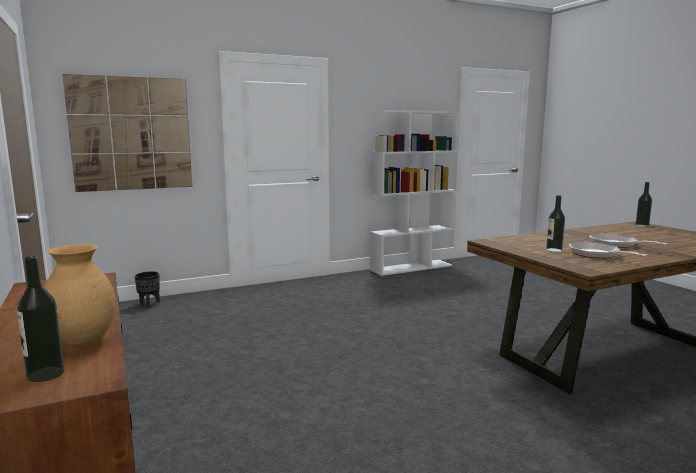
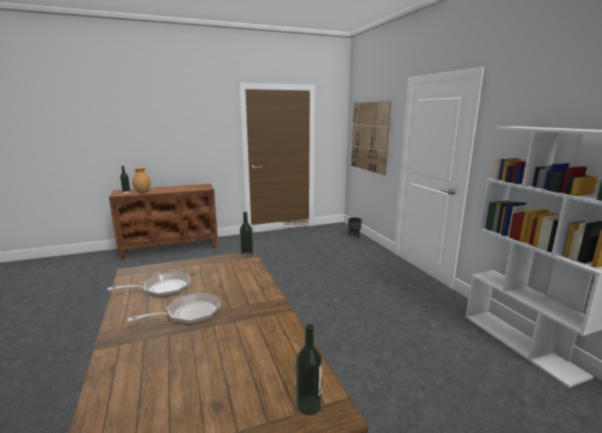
camera: 95 degrees right, 5 degrees up
(554, 250) = (195, 275): bottle -> bottle (247, 255)

